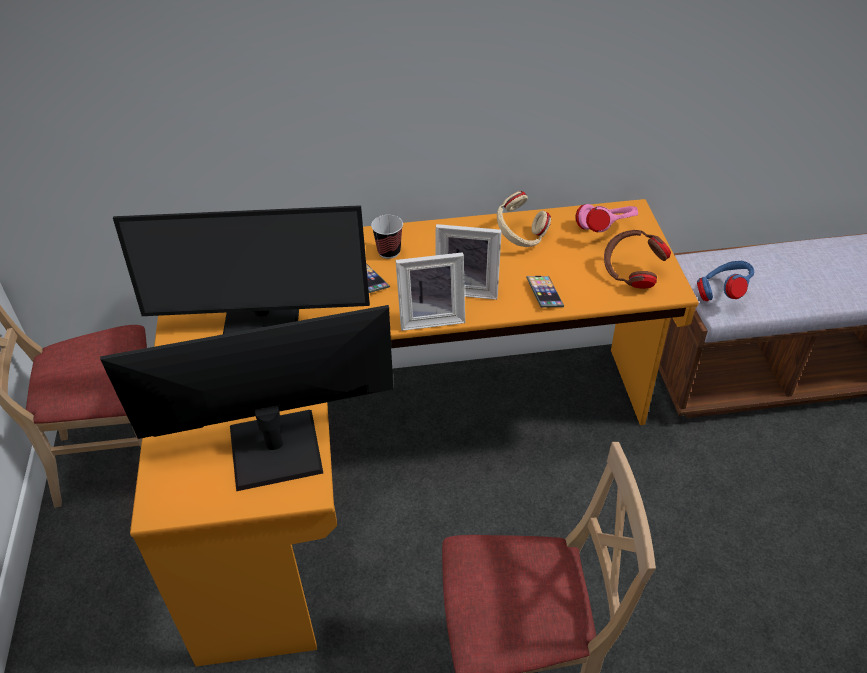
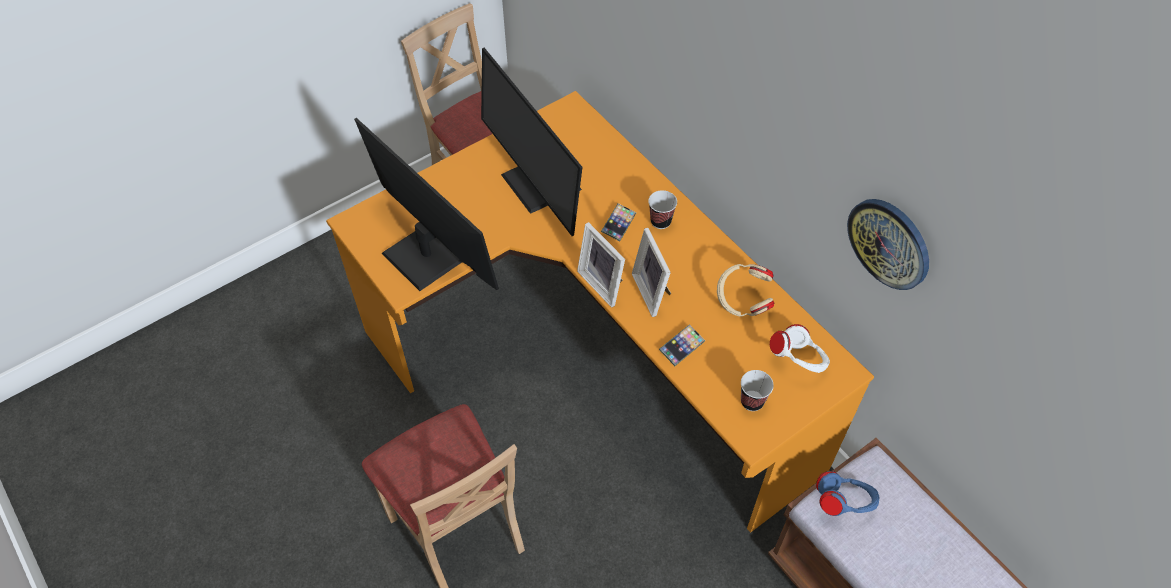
camera: 60 degrees right, 10 degrees up
(605, 231) = (798, 361): pink headphones -> white headphones
(623, 55) = (889, 243): none -> wall clock
(631, 274) = (752, 401): brown headphones -> cup

